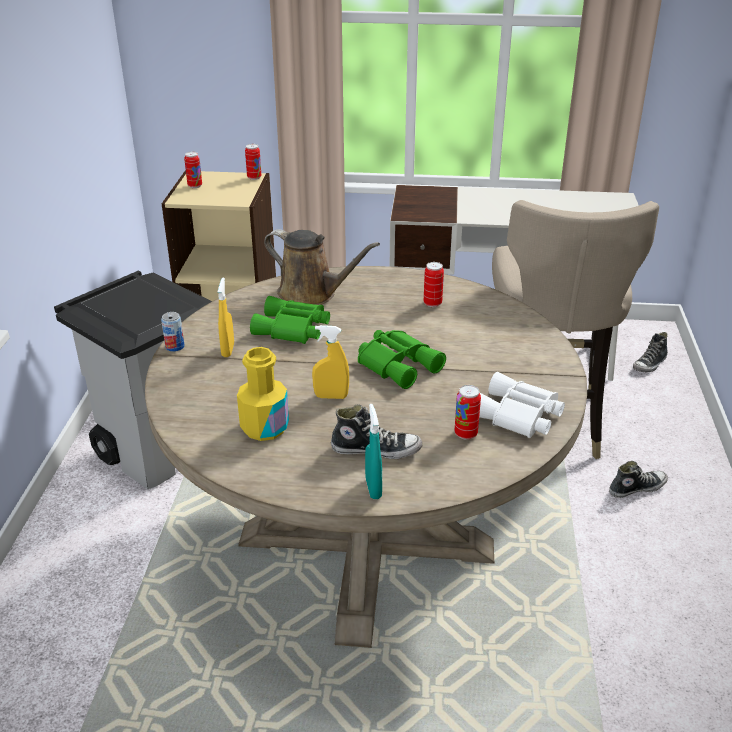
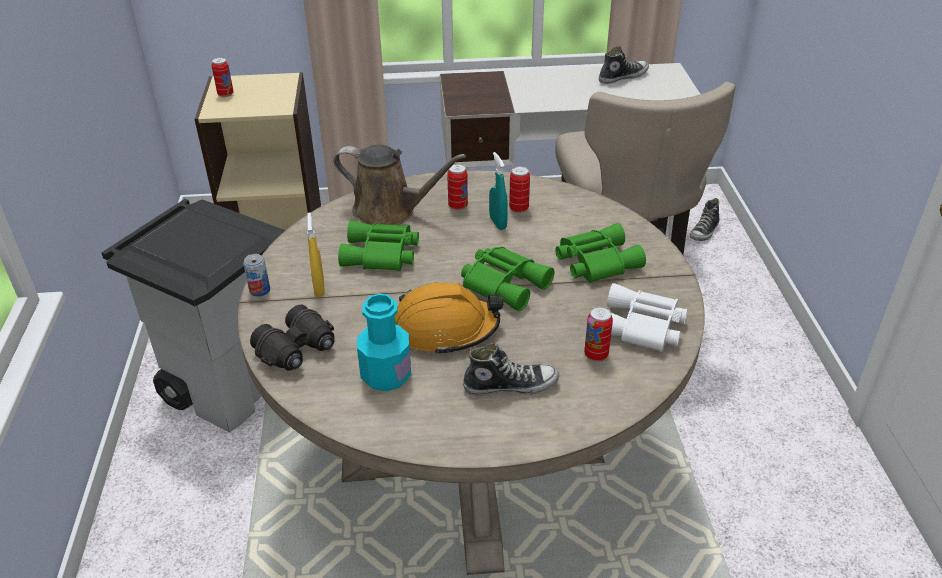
camera: 10 degrees left, 5 degrees up
(193, 399) = (298, 350): none -> black binoculars
(254, 177) = (288, 79): can -> can (458, 206)
(264, 428) = (386, 375): yellow bottle -> turquoise bottle
(331, 396) = (445, 329): yellow spray bottle -> orange hard hat
(373, 488) = (521, 431): turquoise spray bottle -> turquoise spray bottle (498, 223)
(491, 354) = (595, 261): none -> green binoculars
(636, 488) = (721, 363): shoe -> shoe (622, 77)

